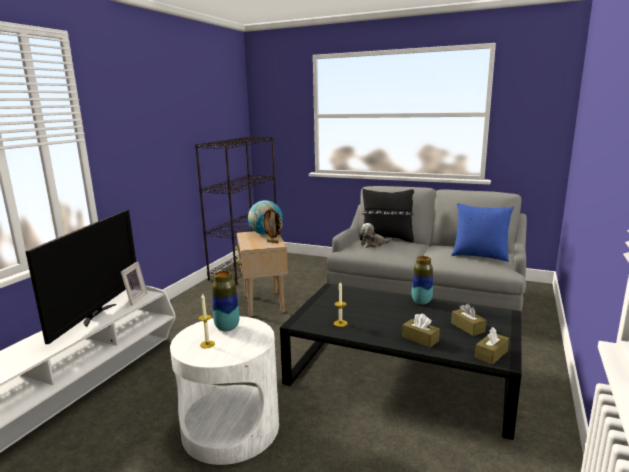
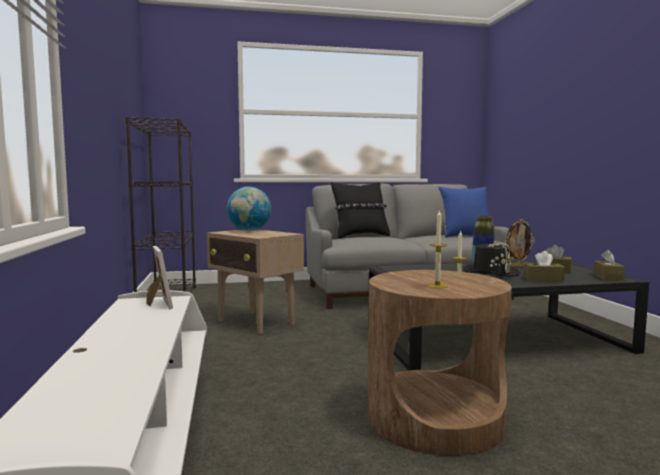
camera: 35 degrees left, 10 degrees down
(97, 314) = (134, 323): television -> none
(227, 327) = (416, 276): vase -> none
(230, 428) = (434, 419): white side table -> brown side table
(273, 242) = (278, 233): picture frame -> picture frame (518, 266)
(373, 244) = (360, 238): plush toy -> none
(397, 316) = (490, 273): none -> black hat

